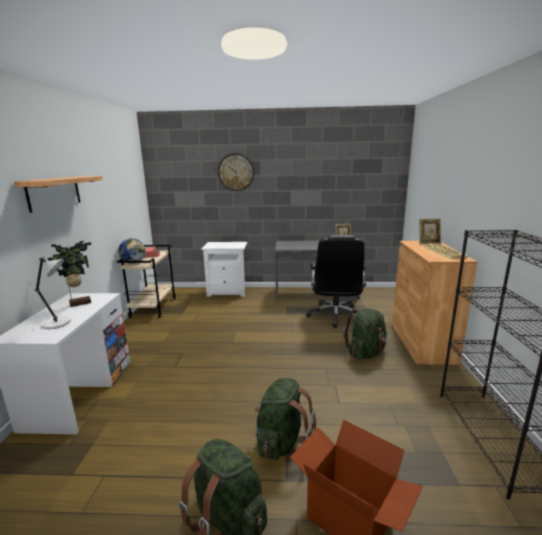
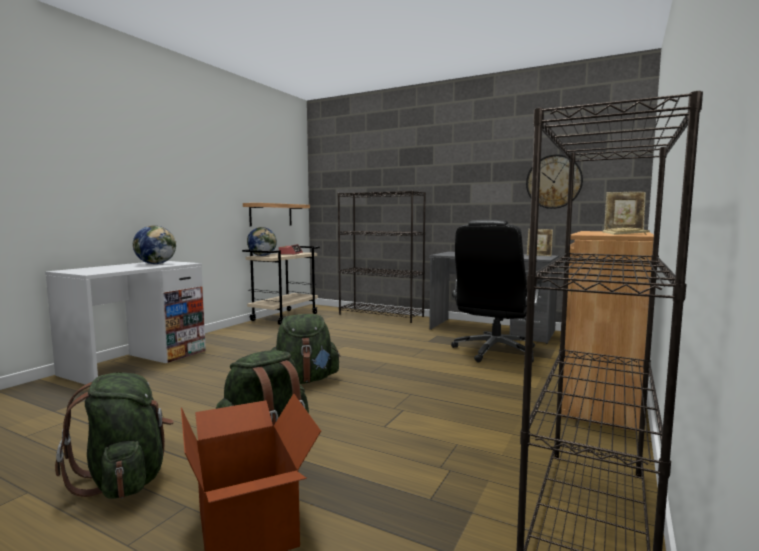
camera: 25 degrees right, 10 degrees down
(54, 193) = (165, 155): shelf -> shelf (271, 215)
(58, 323) = (113, 269): grey table lamp -> none
(79, 303) = (156, 264): potted plant -> globe
(228, 291) = (381, 315): white nightstand -> black bookcase
(236, 172) = (403, 161): wall clock -> wall clock (554, 182)
(366, 353) = (491, 391): green backpack -> green backpack (304, 380)

